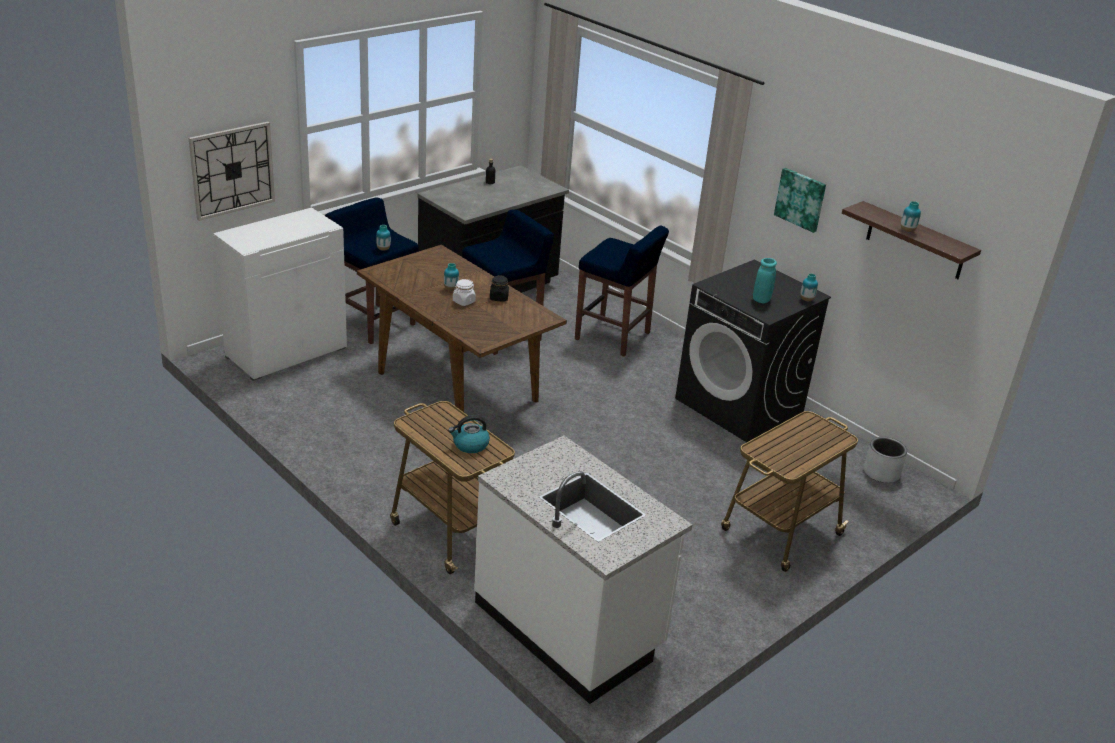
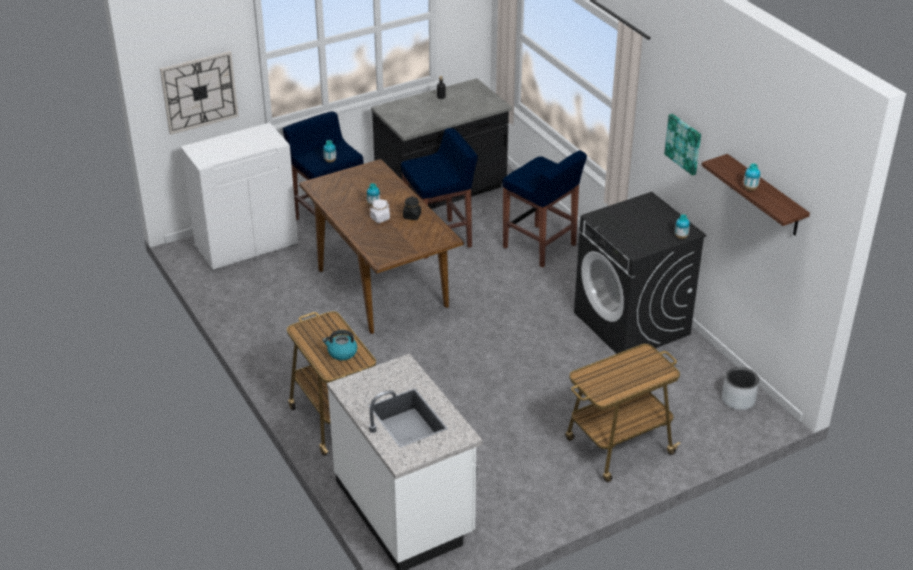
camera: 15 degrees right, 5 degrees up
(761, 300) = (637, 235): turquoise vase -> none

